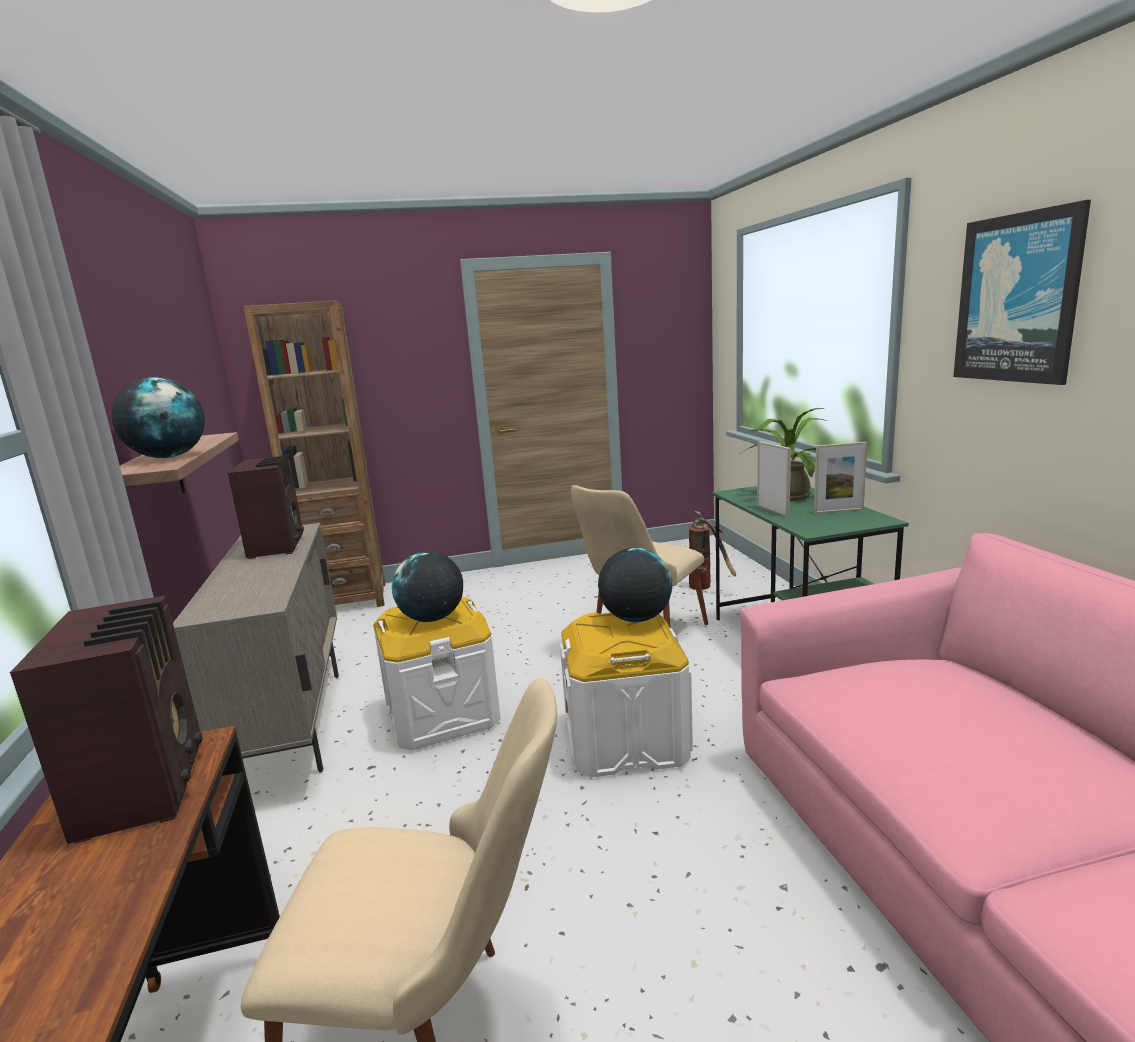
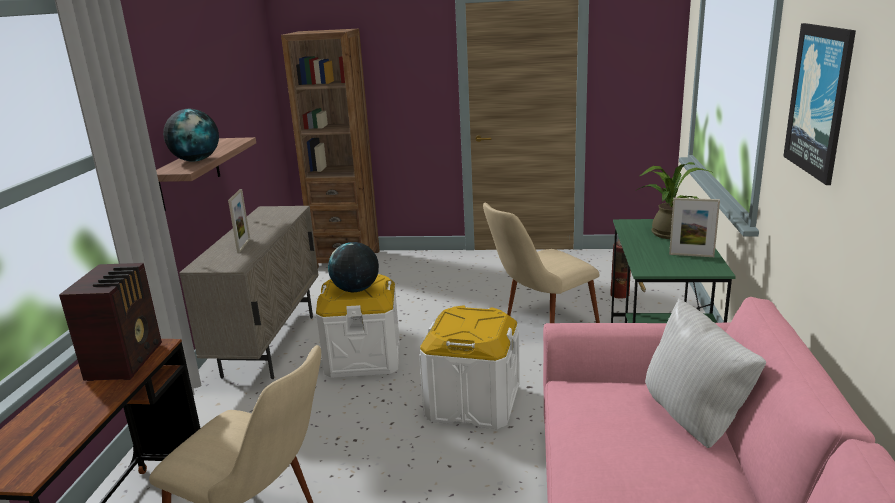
camera: 20 degrees right, 5 degrees up
(278, 545) = (272, 221): radio -> none
(636, 618) = (487, 316): globe -> none
(772, 510) = (639, 245): picture frame -> picture frame (244, 245)
(991, 688) = (695, 420): none -> white pillow

